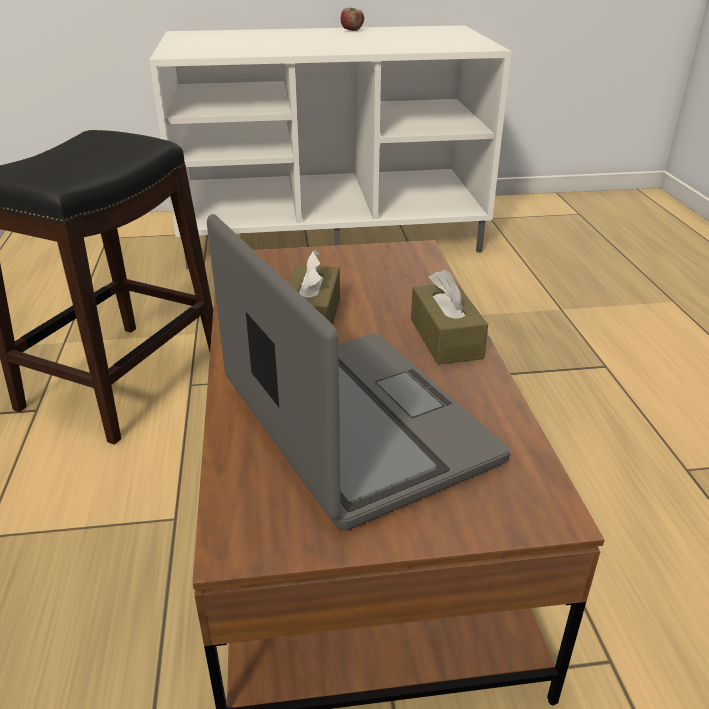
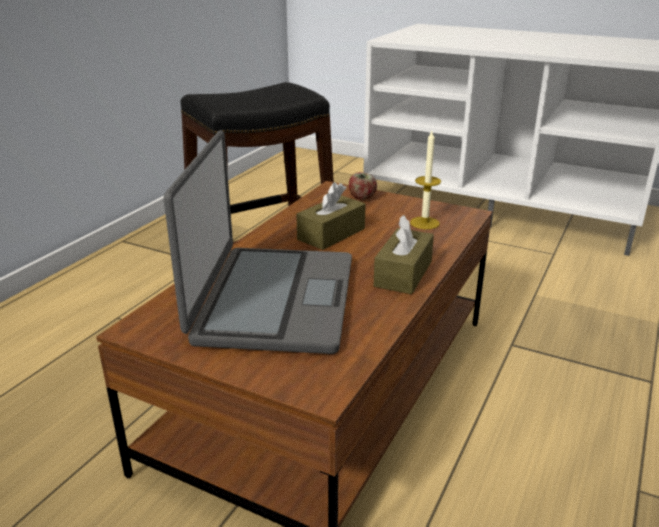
camera: 35 degrees right, 5 degrees down
(352, 30) = (564, 36): apple -> apple (362, 198)
(390, 272) = (424, 223): none -> candle

